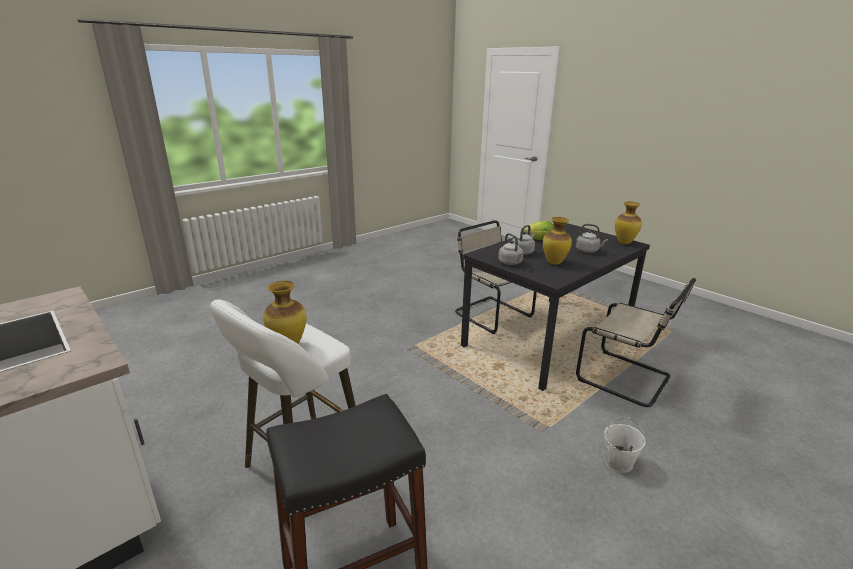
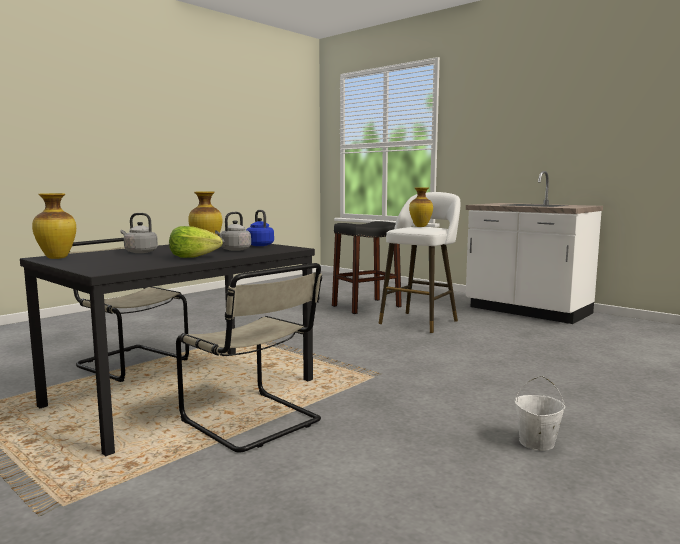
camera: 175 degrees right, 15 degrees down
(511, 263) = (259, 245): grey kettle -> blue kettle
(618, 462) = (203, 329): white bucket -> white bucket (536, 443)

